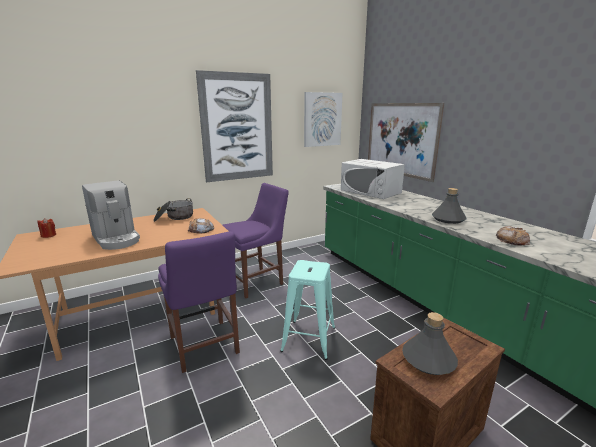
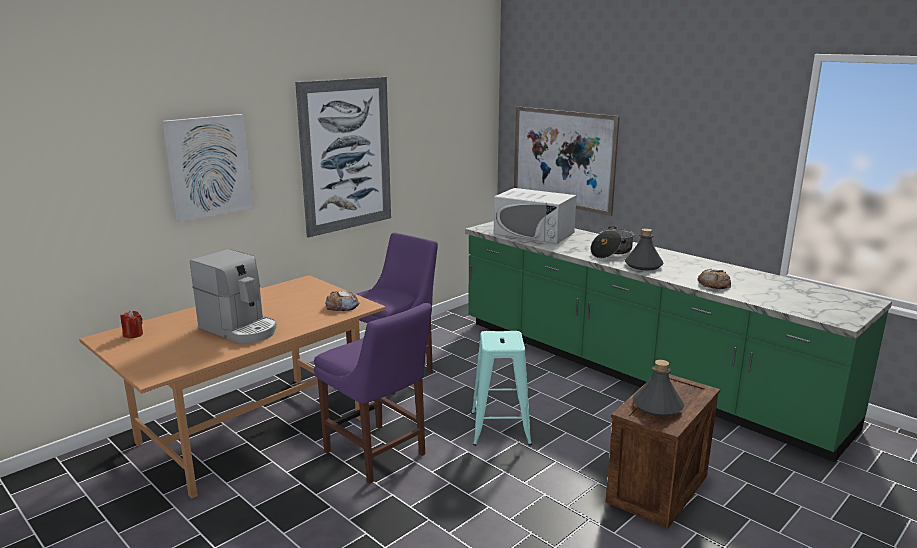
camera: 15 degrees left, 0 degrees up
(174, 217) = (285, 293): cooking pot -> cooking pot (611, 252)
(322, 119) = (451, 132): picture -> picture (208, 166)

